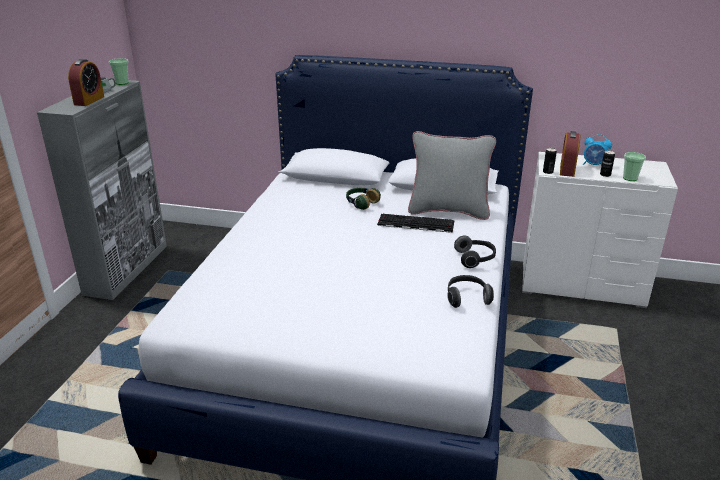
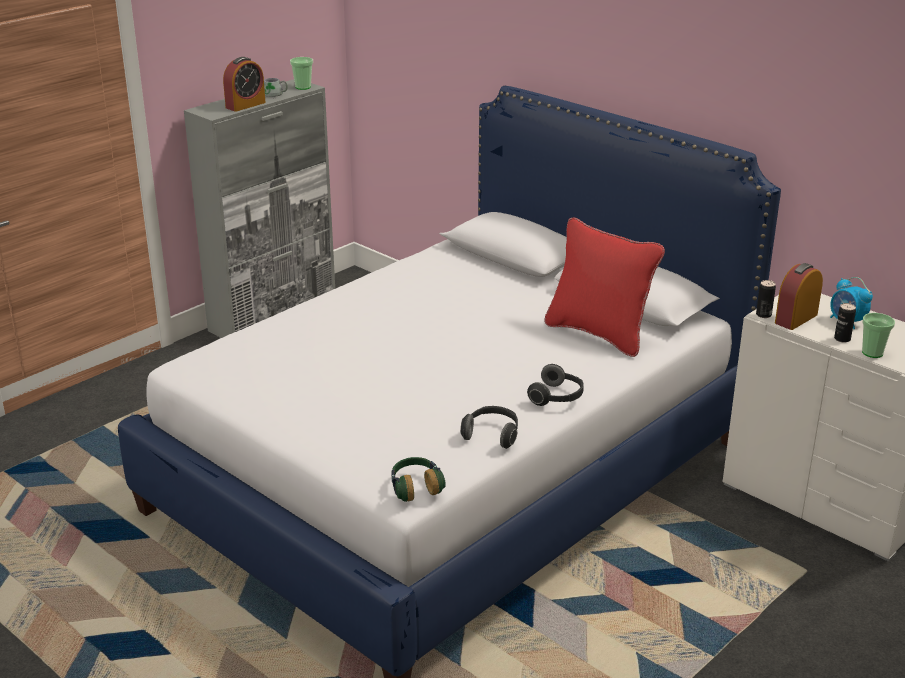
camera: 30 degrees right, 0 degrees up
(361, 203) = (503, 297): headphones -> headphones (415, 487)
(415, 224) = (537, 338): keyboard -> none
(448, 211) = (599, 334): grey pillow -> red pillow

